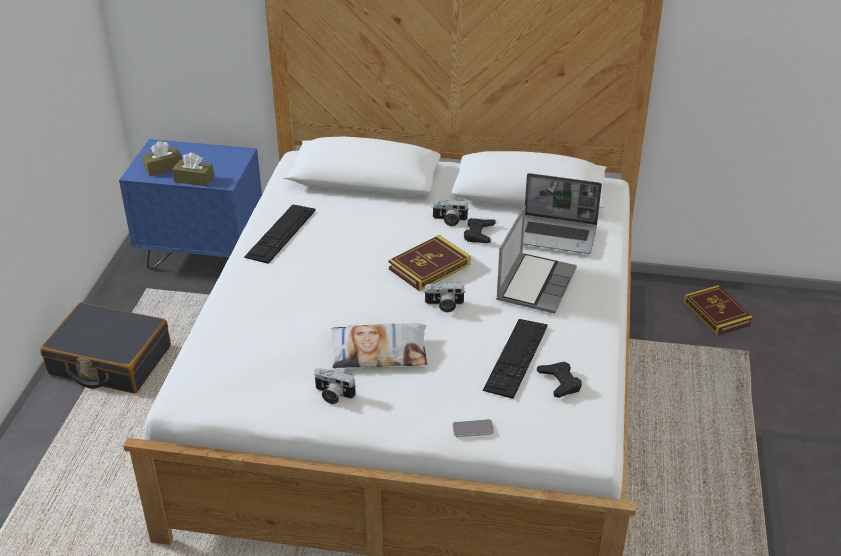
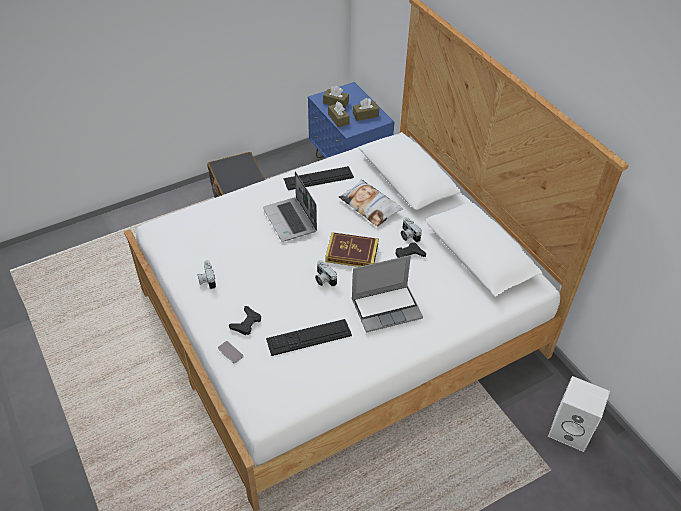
camera: 50 degrees right, 10 degrees up
(217, 159) = (365, 115): none -> brown tissue box
(379, 352) = (258, 277): pillow -> pillow (370, 206)
(557, 235) = (448, 291): laptop -> laptop (291, 220)
(560, 382) = (306, 369): black game controller -> black game controller (246, 323)
(716, 313) = (571, 430): book -> white speaker

